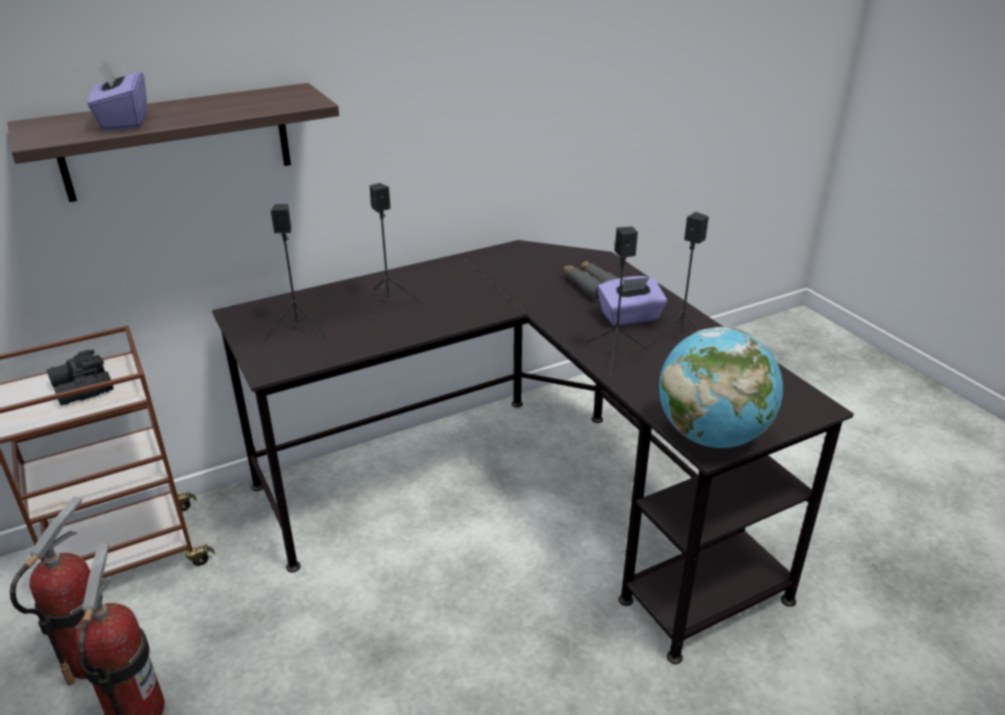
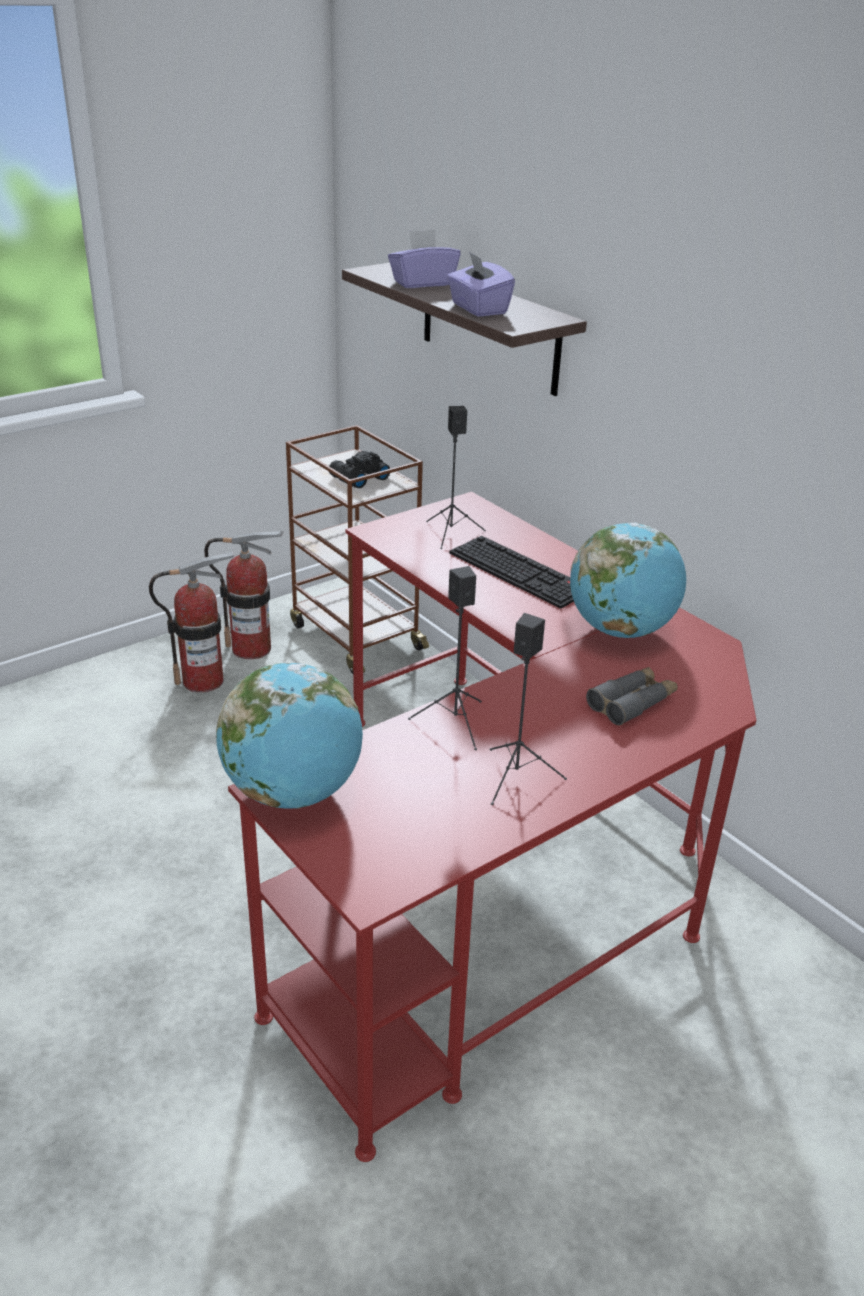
camera: 80 degrees right, 0 degrees up
(389, 303) = (521, 572): black speaker -> keyboard
(495, 276) = (621, 630): none -> globe
(519, 497) = (498, 868): black desk -> red desk
(630, 317) = (557, 735): purple tissue box -> purple tissue box (478, 309)

